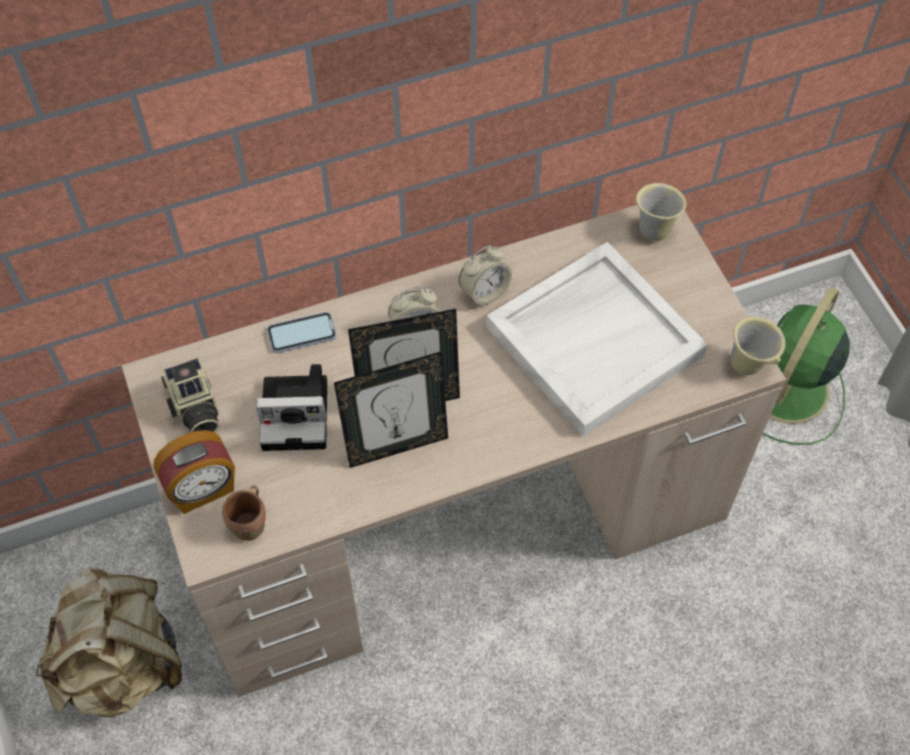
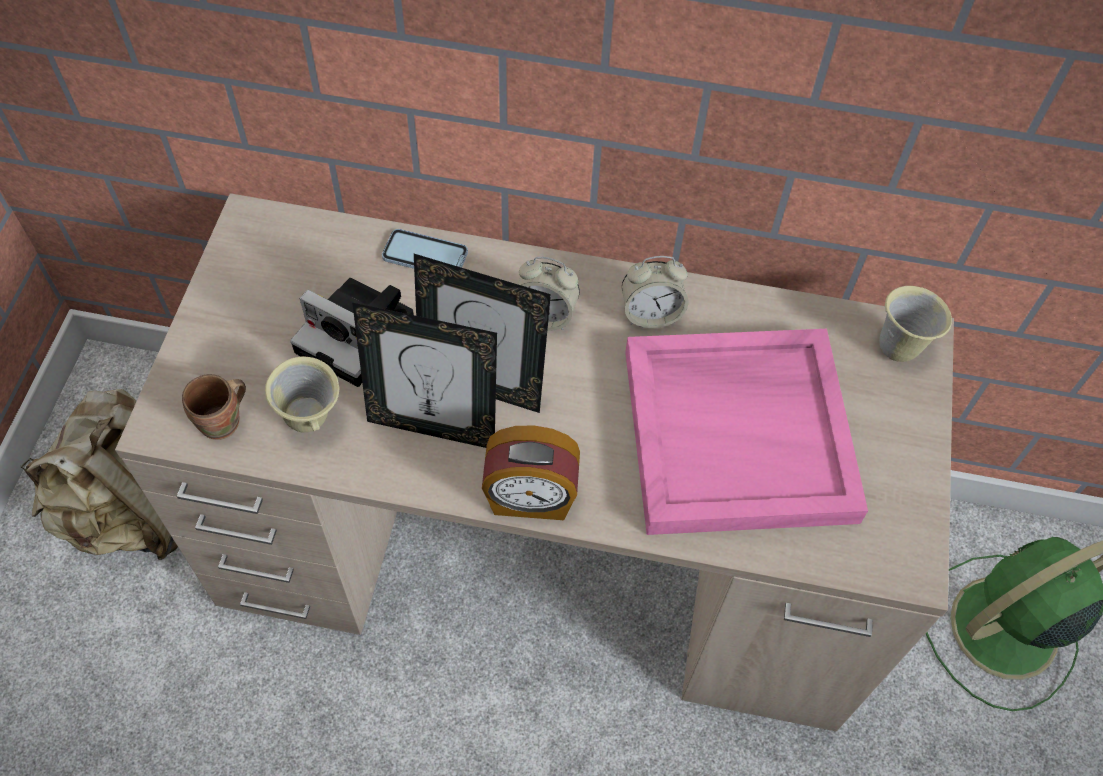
camera: 30 degrees right, 0 degrees up
(194, 409) = (262, 274): camera -> none
(202, 489) = (206, 359): alarm clock -> alarm clock (530, 498)
(594, 339) = (739, 432): white tray -> pink tray
(749, 365) = (911, 566): beige mug -> beige mug (312, 421)

